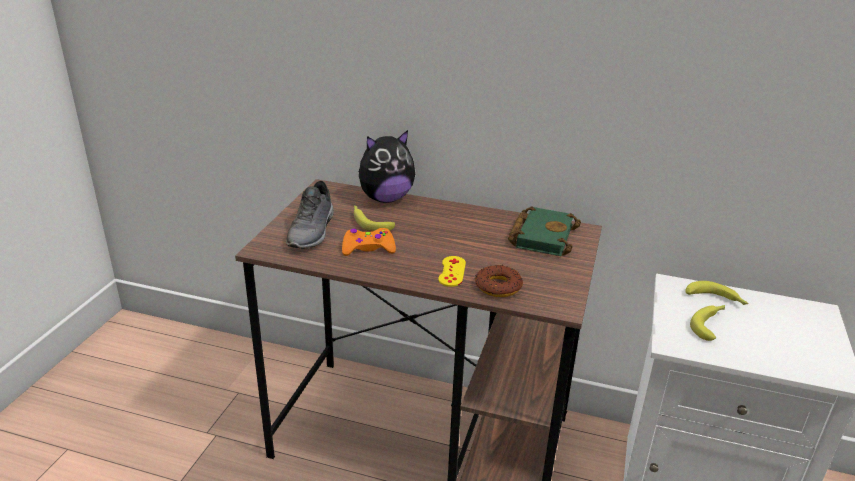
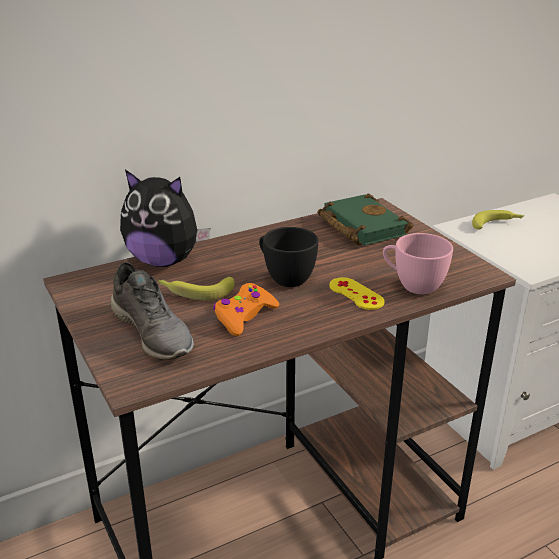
camera: 45 degrees left, 0 degrees up
(385, 198) = (164, 261): plush toy -> plush toy turned 90 degrees clockwise
(430, 240) = (285, 277): none -> black cup
(498, 286) = (413, 285): donut -> pink cup
(710, 325) = (525, 244): banana -> none

